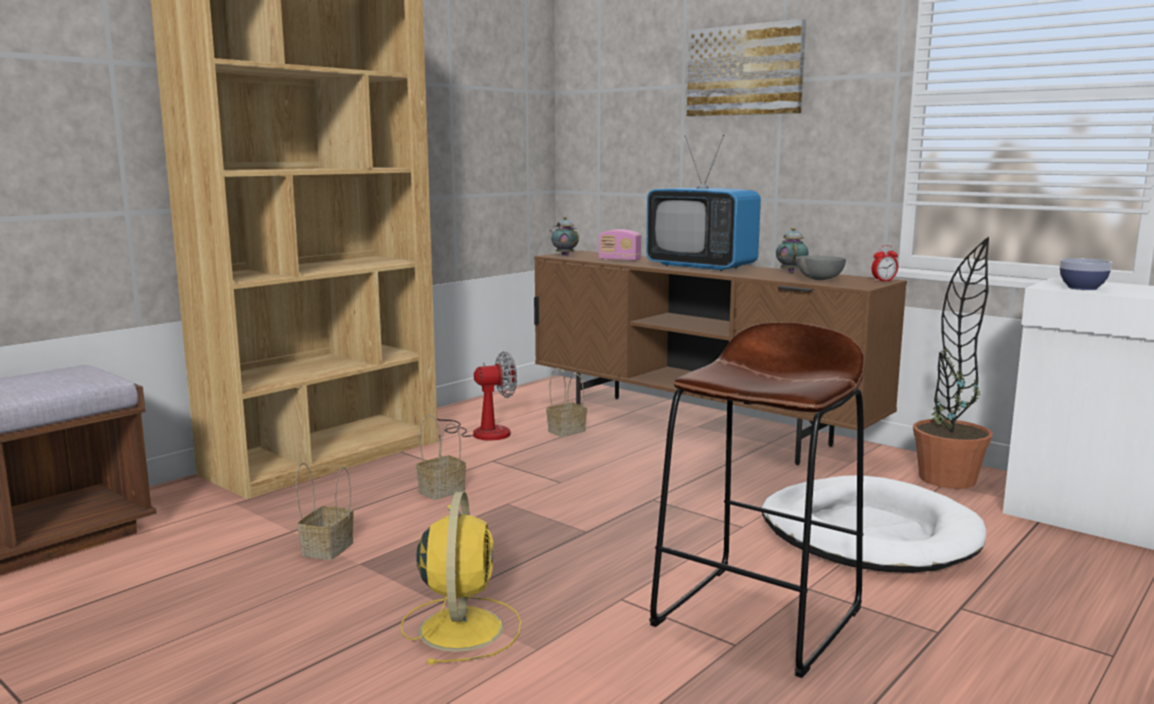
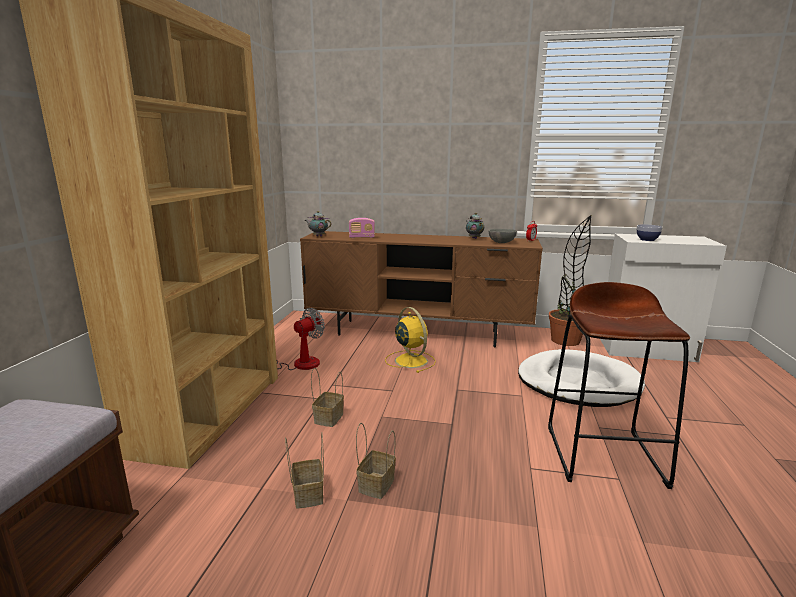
camera: 30 degrees left, 5 degrees up
(461, 627) = (476, 528): yellow fan -> yellow fan (410, 360)
(567, 430) = (350, 351): basket -> basket (376, 484)
(701, 267) = (420, 238): television -> none
(745, 70) = (426, 116): picture -> none

